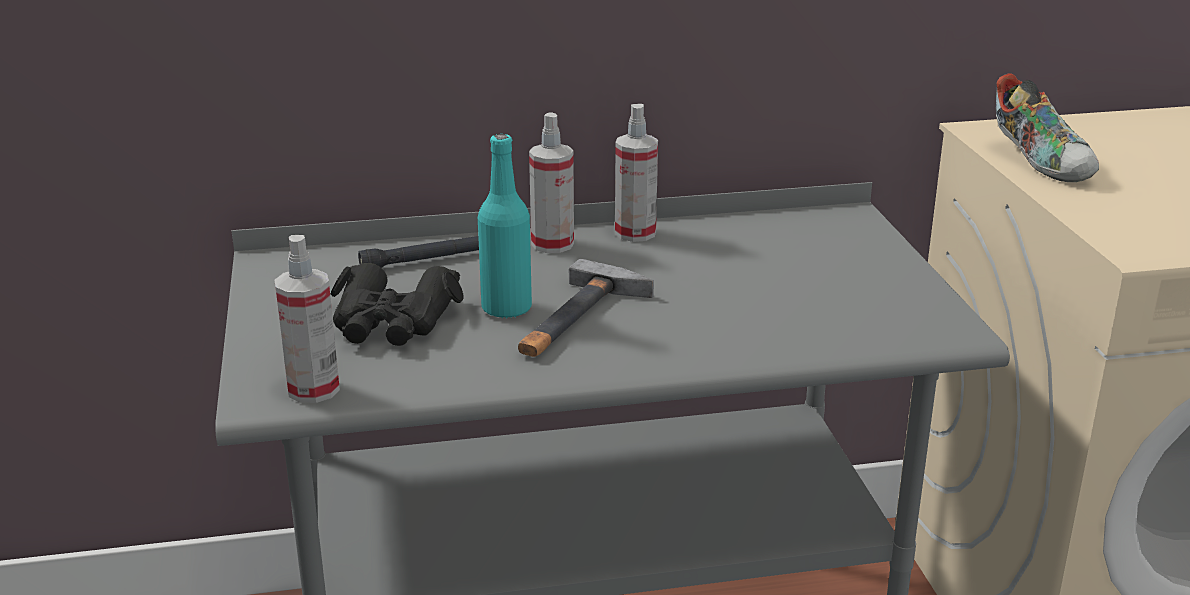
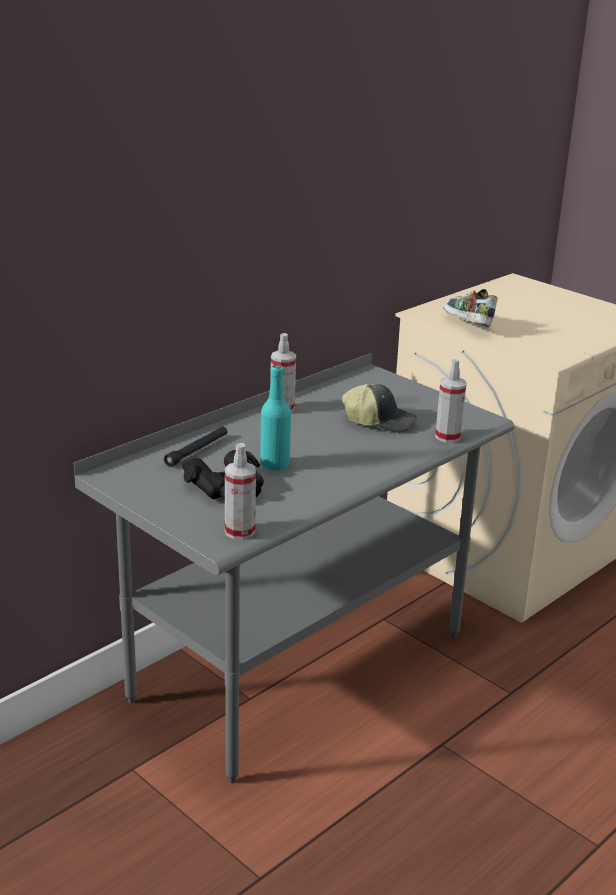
camera: 35 degrees left, 0 degrees up
(552, 244) = (249, 425): spray bottle -> spray bottle (448, 437)
(577, 320) = (317, 460): hammer -> none
(763, 287) = (380, 421): none -> cap
(1041, 163) = (466, 325): shoe -> shoe turned 150 degrees counterclockwise

